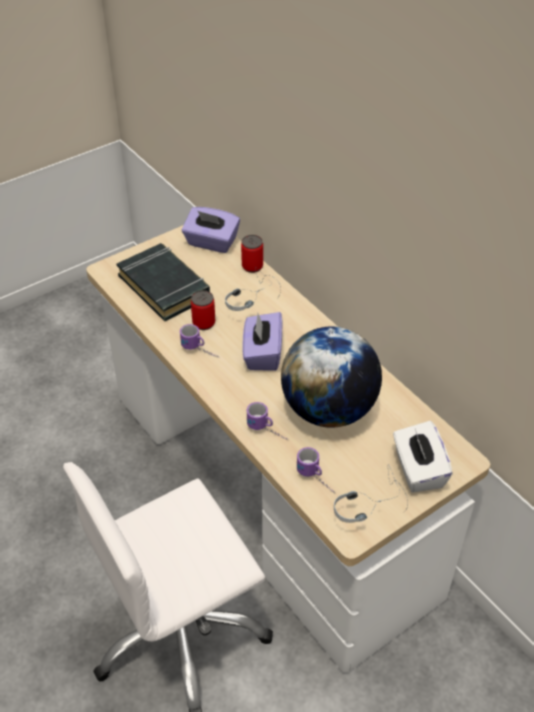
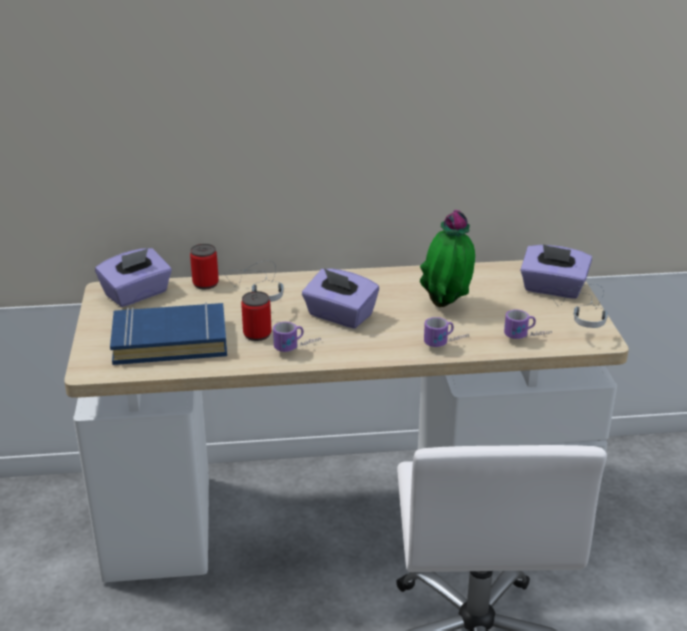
camera: 60 degrees left, 15 degrees down
(164, 286) = (170, 341): black book -> blue book
(328, 410) = (447, 306): globe -> potted plant
(418, 470) = (553, 289): white tissue box -> purple tissue box

